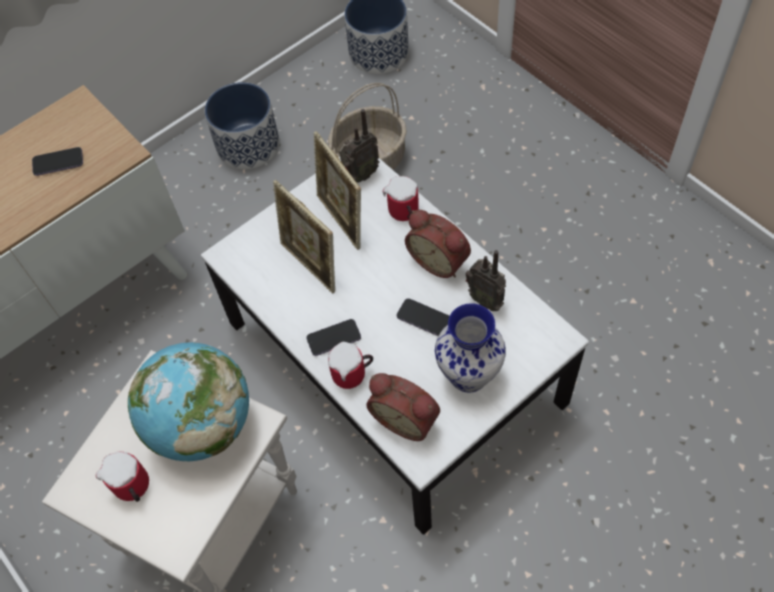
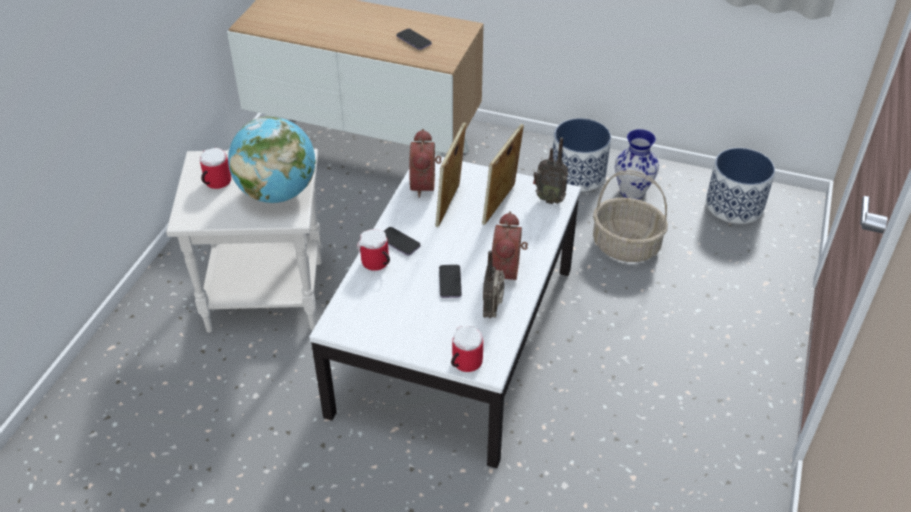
camera: 55 degrees right, 15 degrees down
(403, 213) = (534, 235): mug -> mug (463, 363)
(406, 417) = (360, 306): alarm clock -> alarm clock (426, 185)
(468, 376) = (418, 327): vase -> vase (631, 192)

